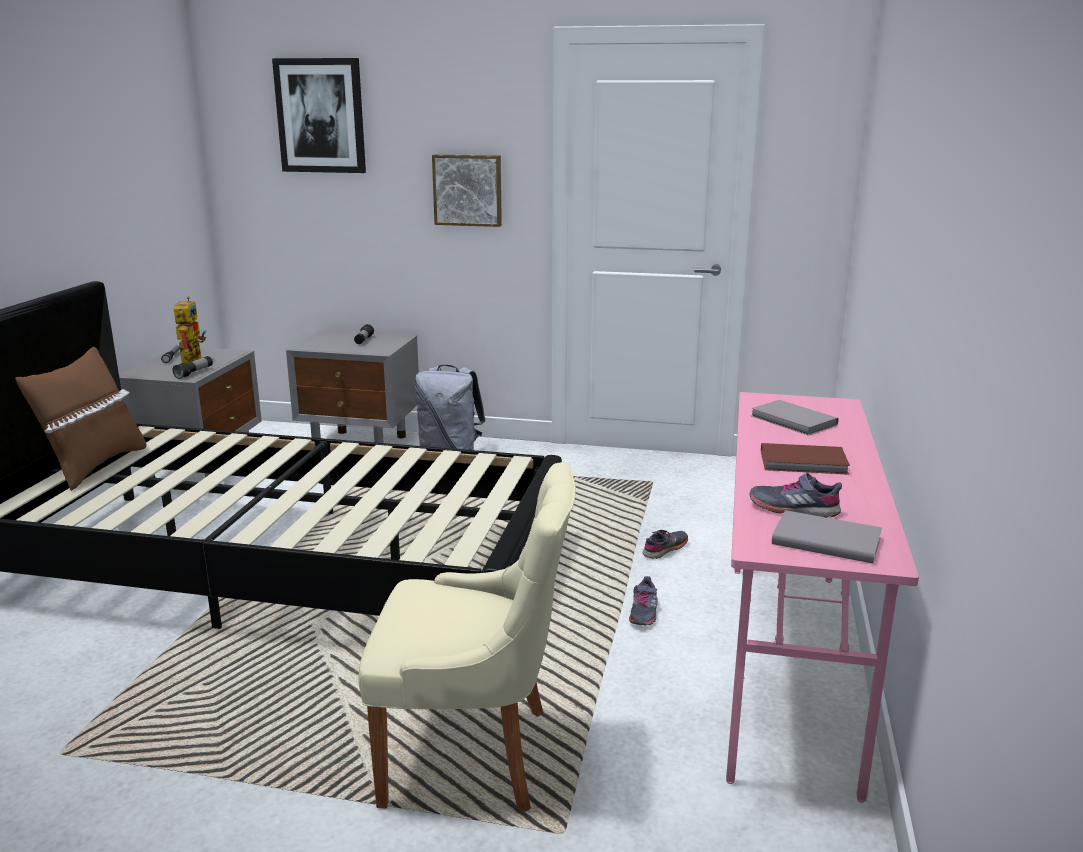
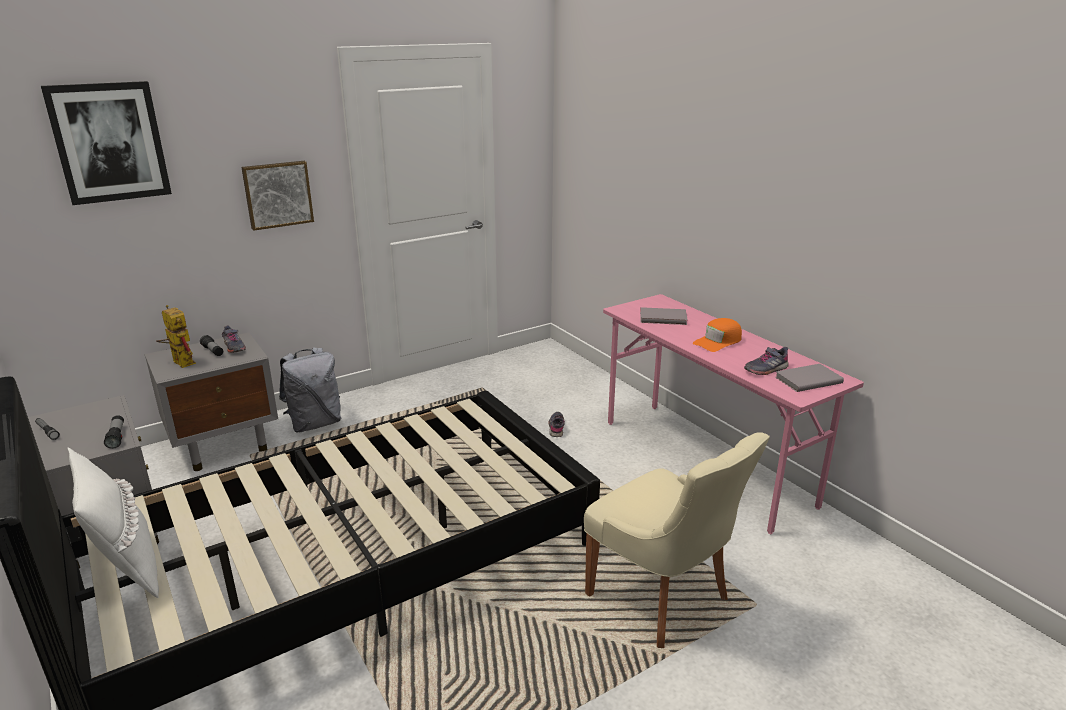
camera: 45 degrees left, 5 degrees up
(94, 466) = (127, 567): brown pillow -> white pillow
(192, 362) = (84, 428): toy robot -> toy robot (179, 362)
(474, 756) = (662, 599): beige chair -> beige chair turned 90 degrees clockwise
(643, 613) = (606, 471): grey shoe -> grey shoe (234, 347)
(804, 463) = (718, 342): brown book -> orange cap

